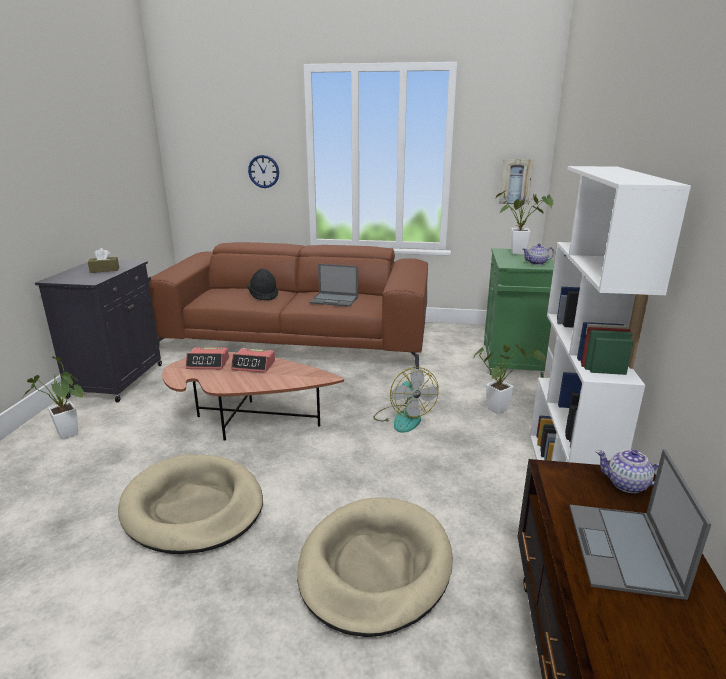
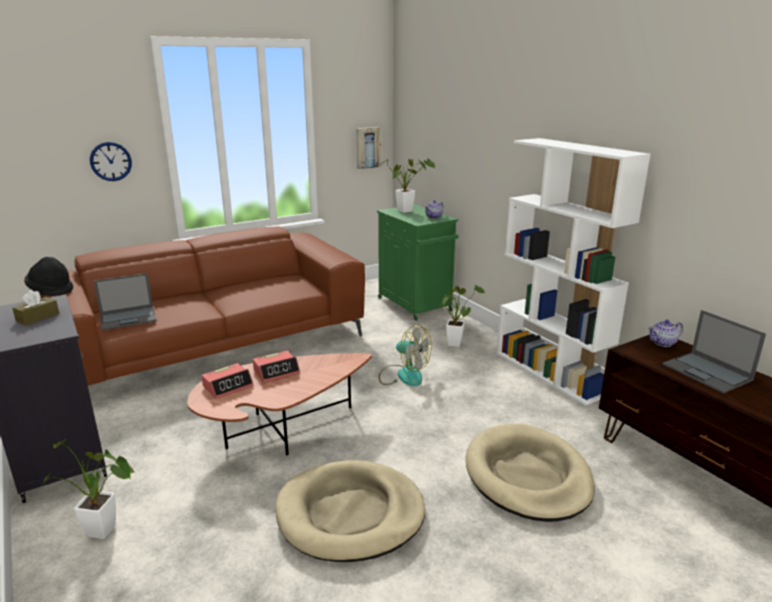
camera: 40 degrees left, 0 degrees up
(263, 295) = (180, 304): black hat -> black hat (51, 290)
(334, 300) = (263, 289): laptop -> laptop (129, 318)

